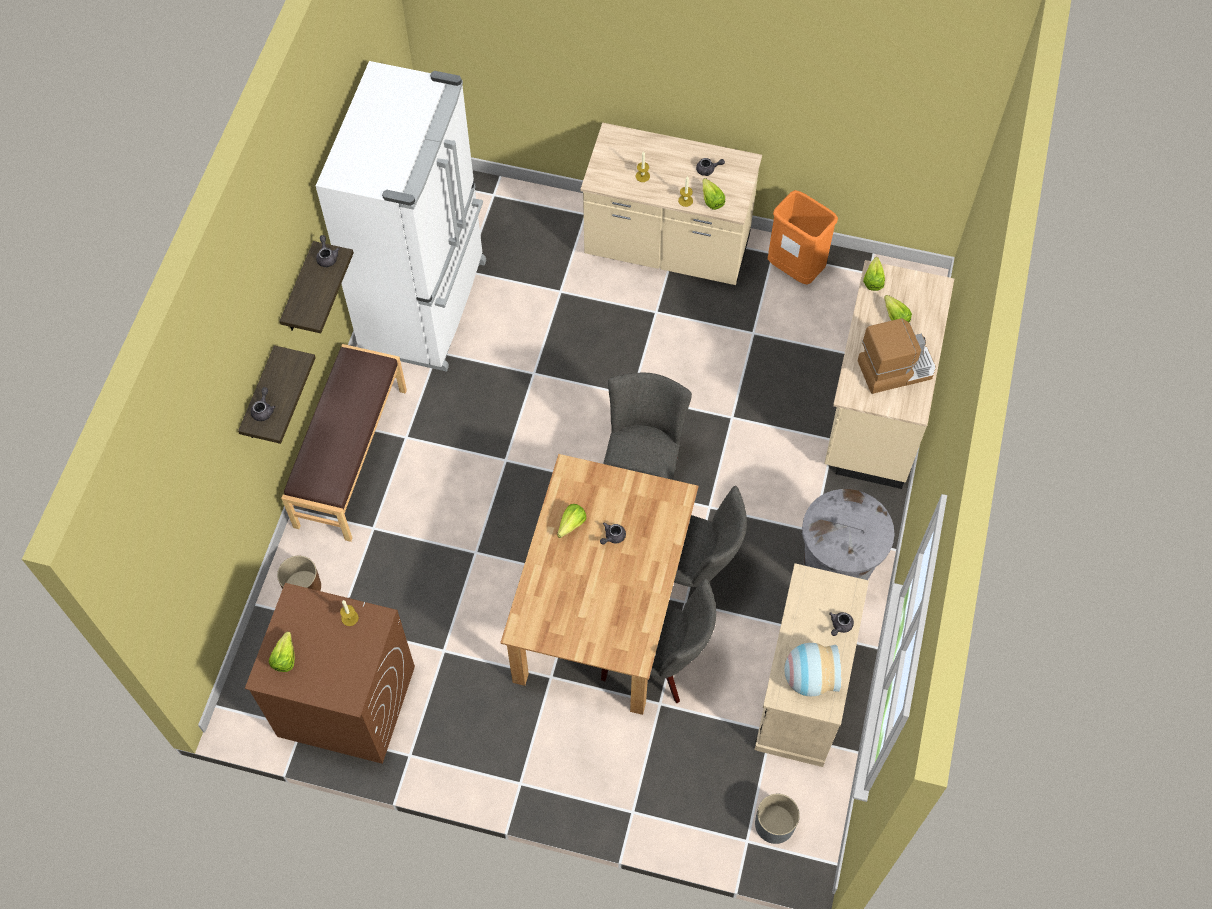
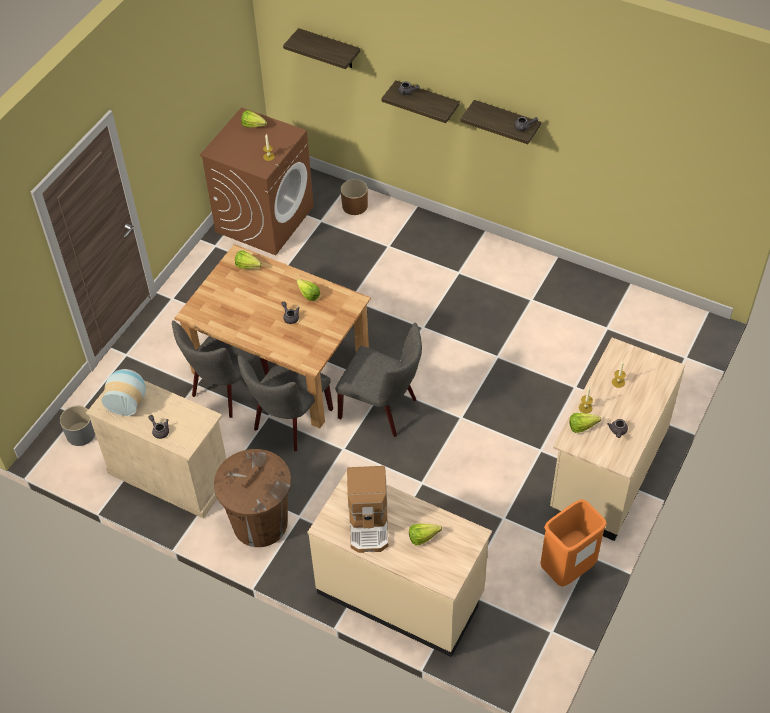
camera: 105 degrees right, 10 degrees down
(193, 519) = (329, 49): none -> shelf
(350, 457) = (450, 240): brown bench -> none
(427, 305) = (576, 299): white fridge -> none
(835, 569) = (259, 523): grey trash can -> brown trash can
(874, 278) = (469, 532): lettuce -> lettuce (249, 267)

